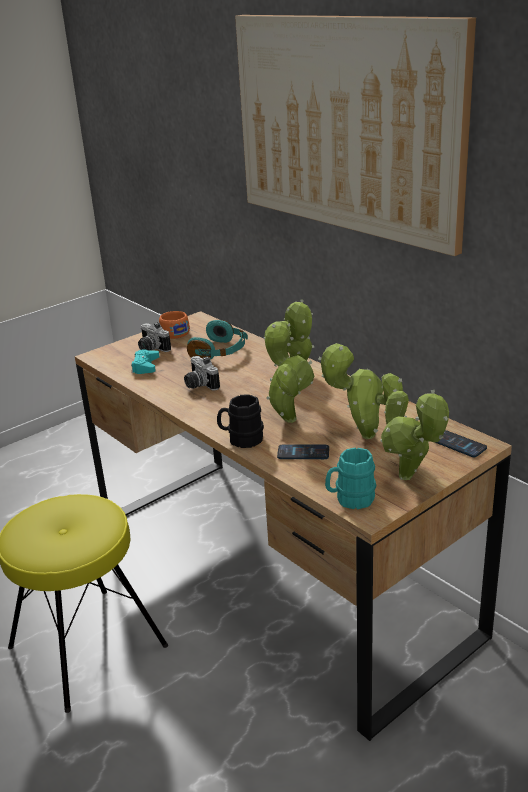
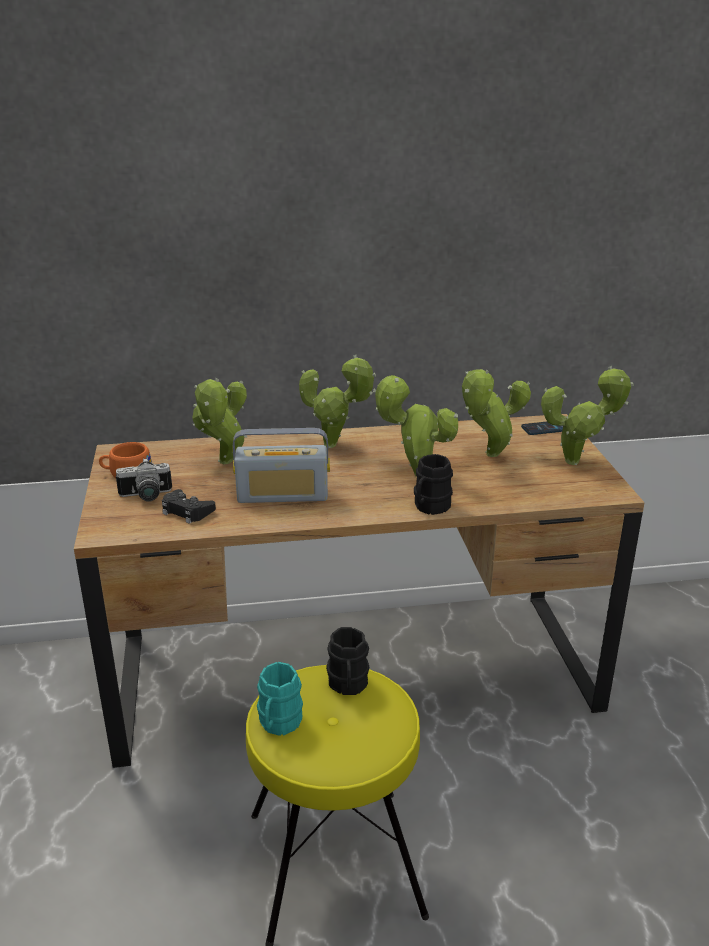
camera: 60 degrees left, 0 degrees up
(96, 521) = (348, 685): none -> black mug
(145, 366) = (187, 511): turquoise game controller -> black game controller
(199, 385) = (283, 495): camera -> radio
(220, 352) = (224, 464): turquoise headphones -> potted plant
(303, 453) = (489, 488): phone -> none
(344, 125) = (358, 157): picture -> none
(350, 499) = (585, 493): turquoise mug -> turquoise mug (278, 724)

